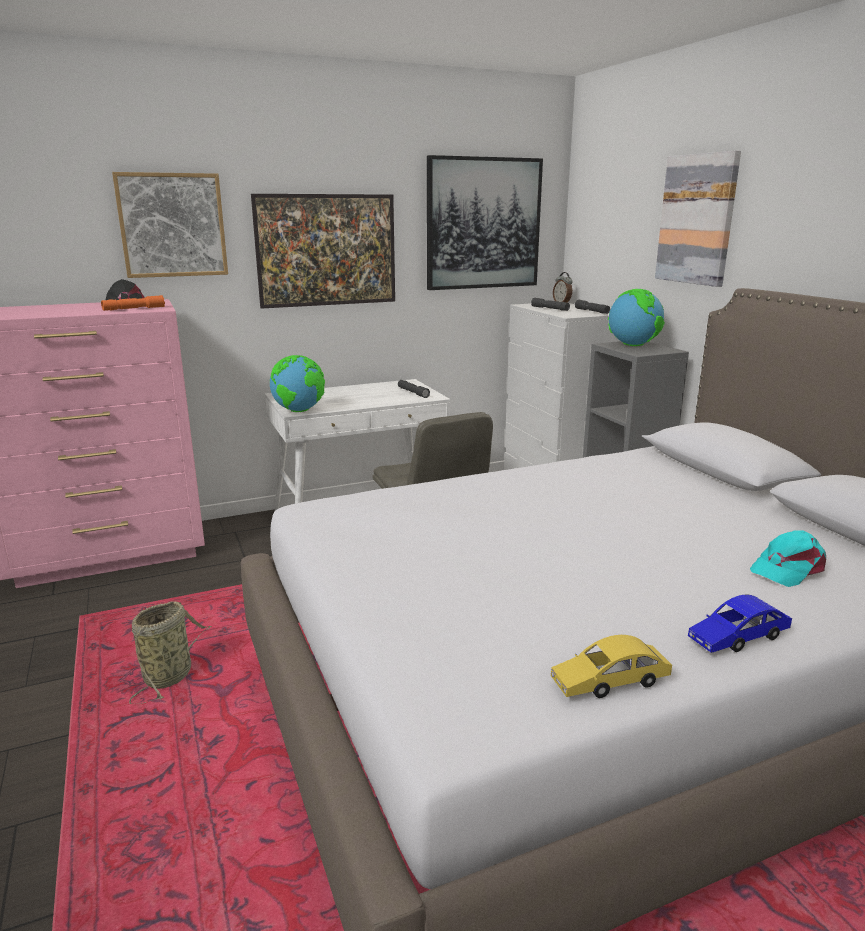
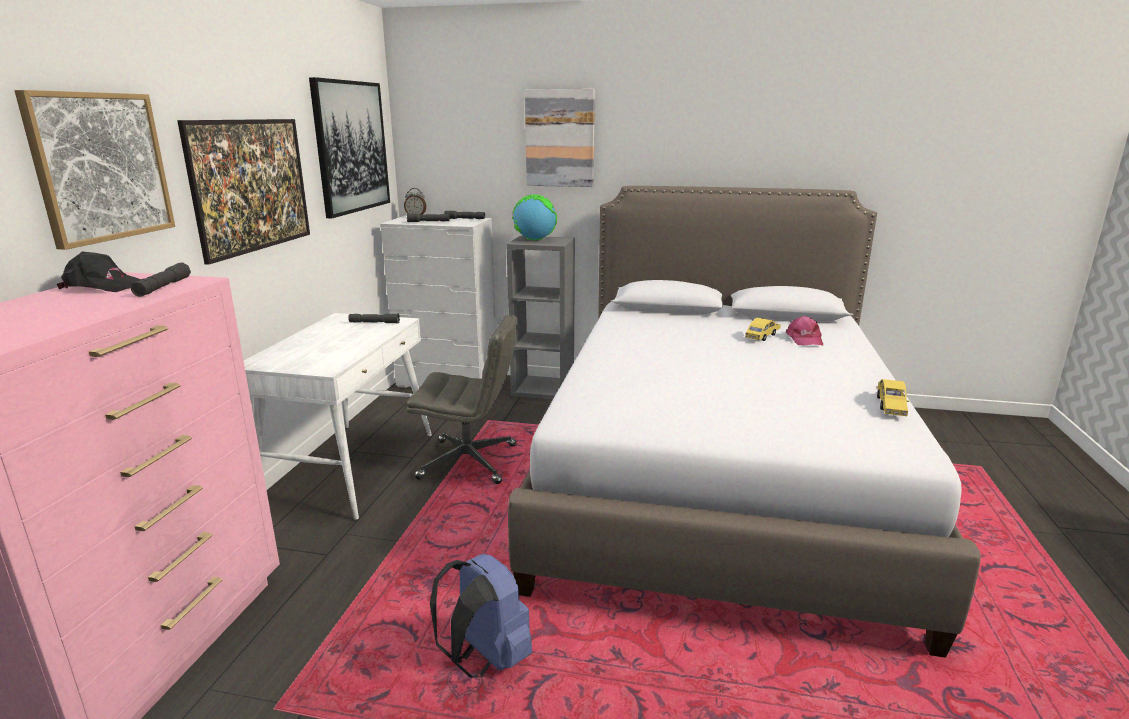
camera: 55 degrees left, 0 degrees up
(134, 309) = (163, 287): orange flashlight -> grey flashlight
(170, 675) = (485, 659): basket -> blue backpack
(299, 411) = (329, 367): globe -> none
(737, 539) = (762, 336): none -> yellow toy car
(738, 638) = (865, 370): blue toy car -> none
(787, 568) = (804, 339): turquoise cap -> pink cap

